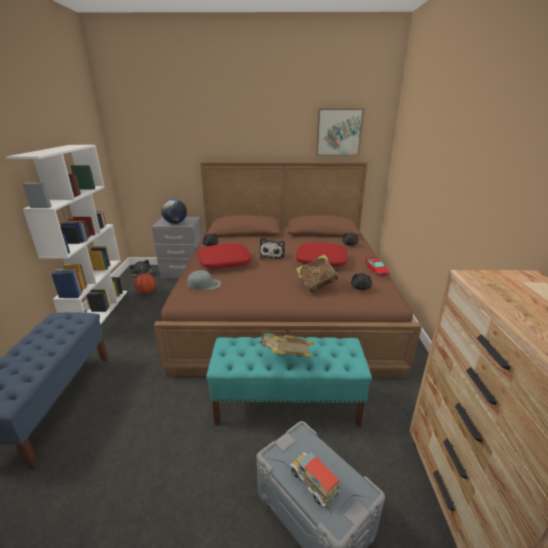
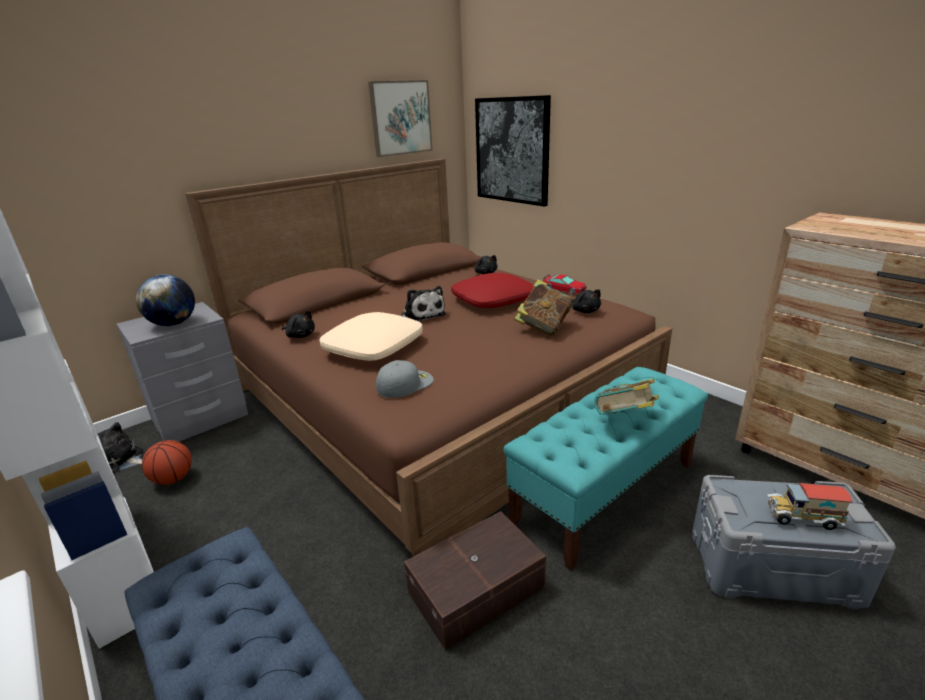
camera: 40 degrees left, 0 degrees up
(171, 402) = (478, 590): none -> brown storage box
(224, 262) = (373, 346): red pillow -> beige pillow
(406, 163) = (512, 150): none -> picture

